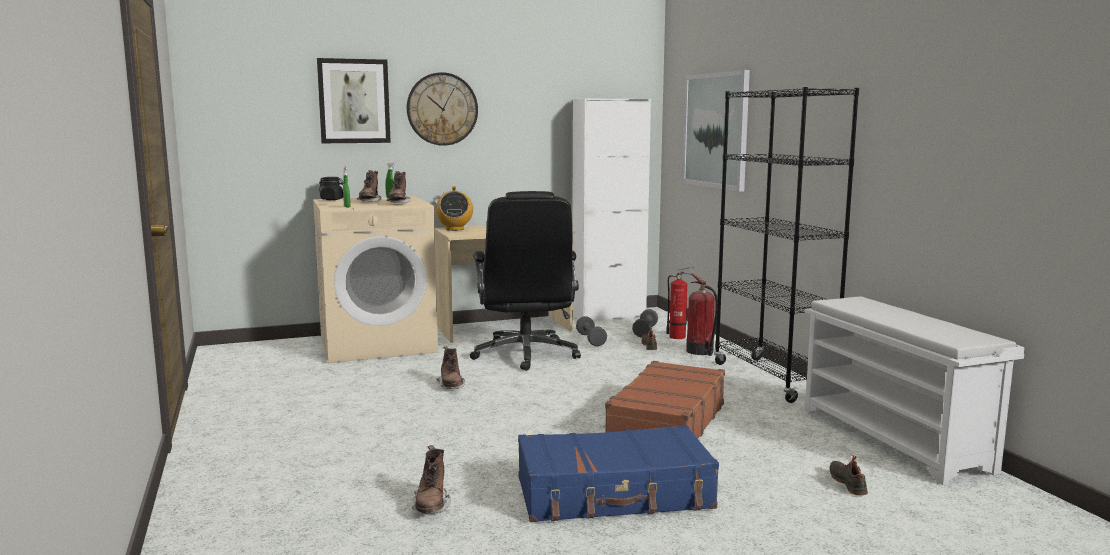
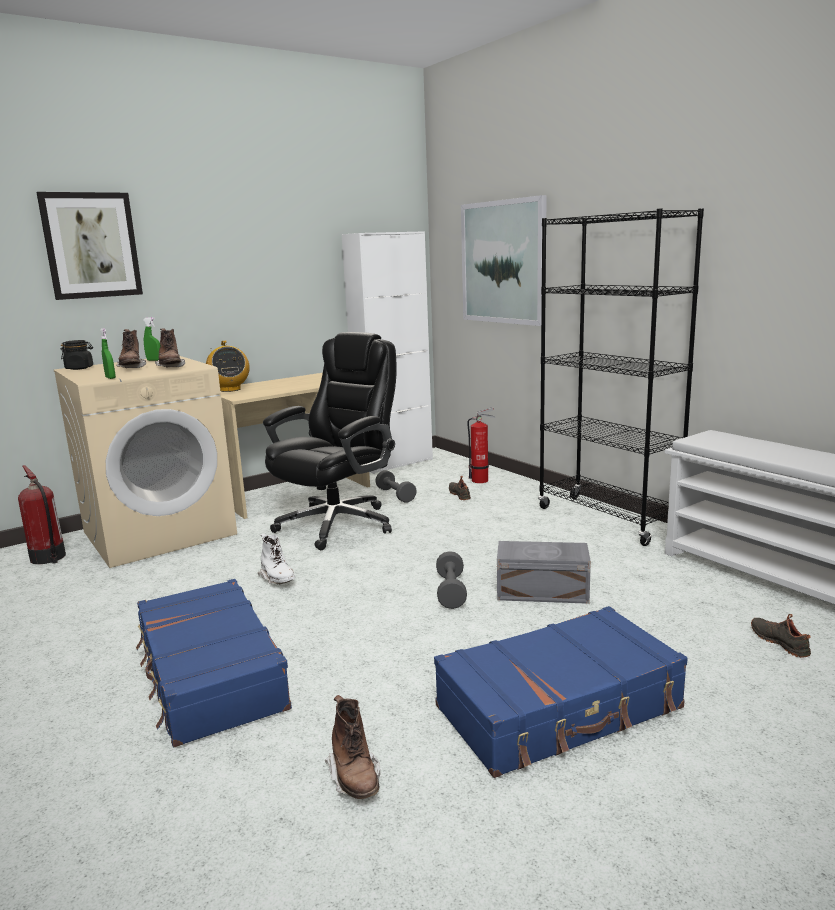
camera: 15 degrees left, 5 degrees up
(365, 437) = (210, 675): none -> blue suitcase
(442, 109) = (199, 251): wall clock -> none
(451, 386) = (278, 579): brown boot -> white boot
(525, 355) = (338, 524): black office chair -> black office chair turned 120 degrees counterclockwise
(645, 331) = (444, 478): grey dumbbell -> grey dumbbell (451, 591)
(666, 422) = (543, 592): brown suitcase -> grey storage box
(701, 351) = (515, 495): fire extinguisher -> fire extinguisher (48, 558)

